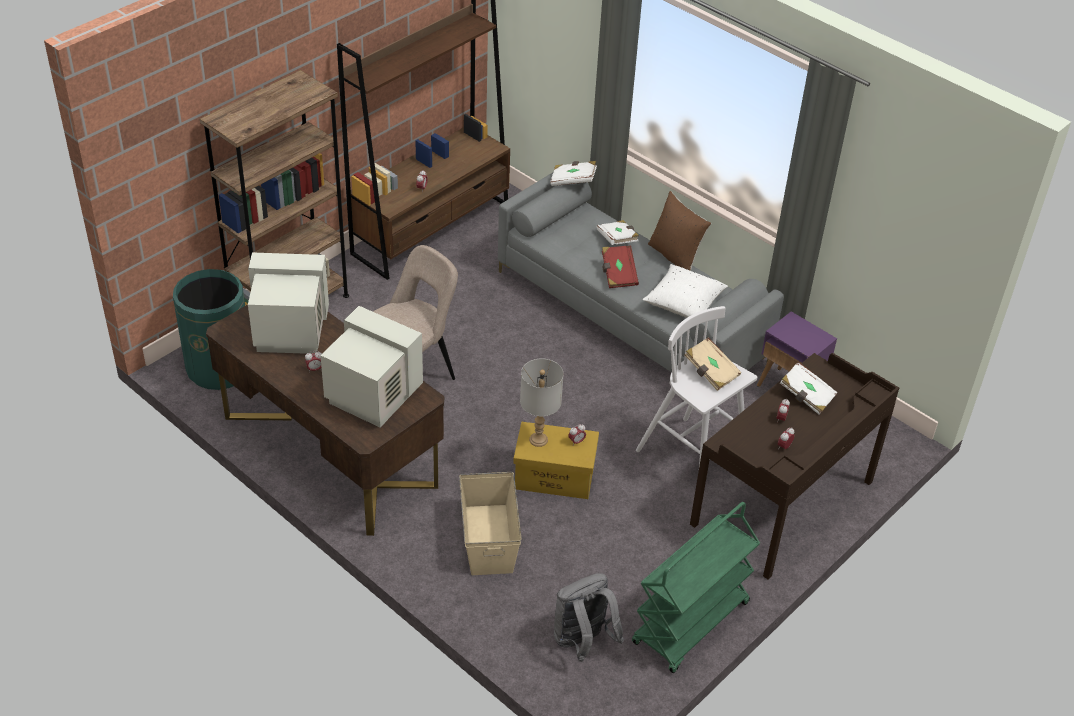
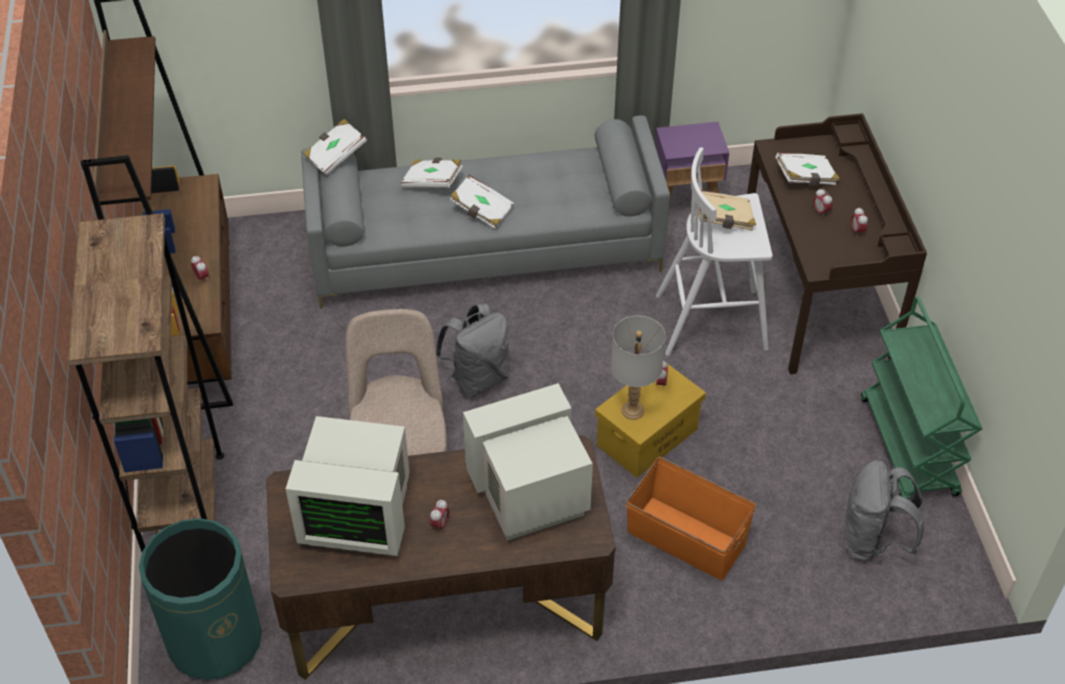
camera: 50 degrees left, 5 degrees up
(290, 333) = (358, 515): monitor -> monitor turned 120 degrees counterclockwise
(488, 539) = (686, 539): beige storage box -> orange storage box
(517, 371) = (477, 379): none -> grey backpack
(618, 274) = (481, 211): red book -> white book
(675, 257) = (498, 158): brown pillow -> none
(684, 303) = (568, 191): white pillow -> none

